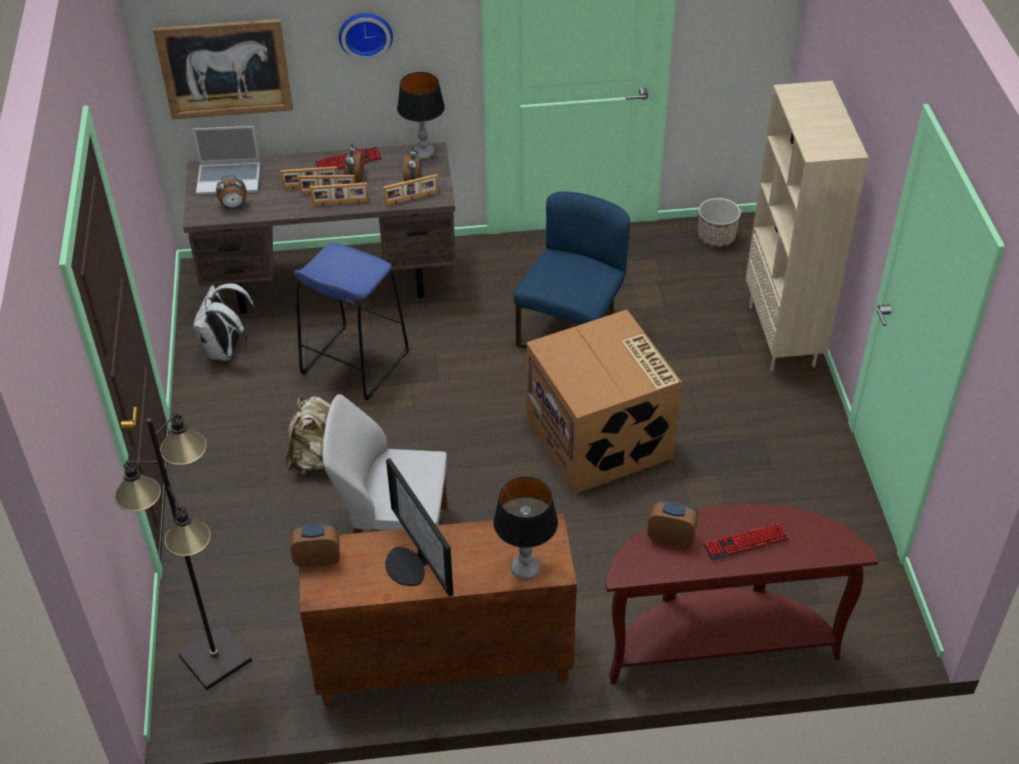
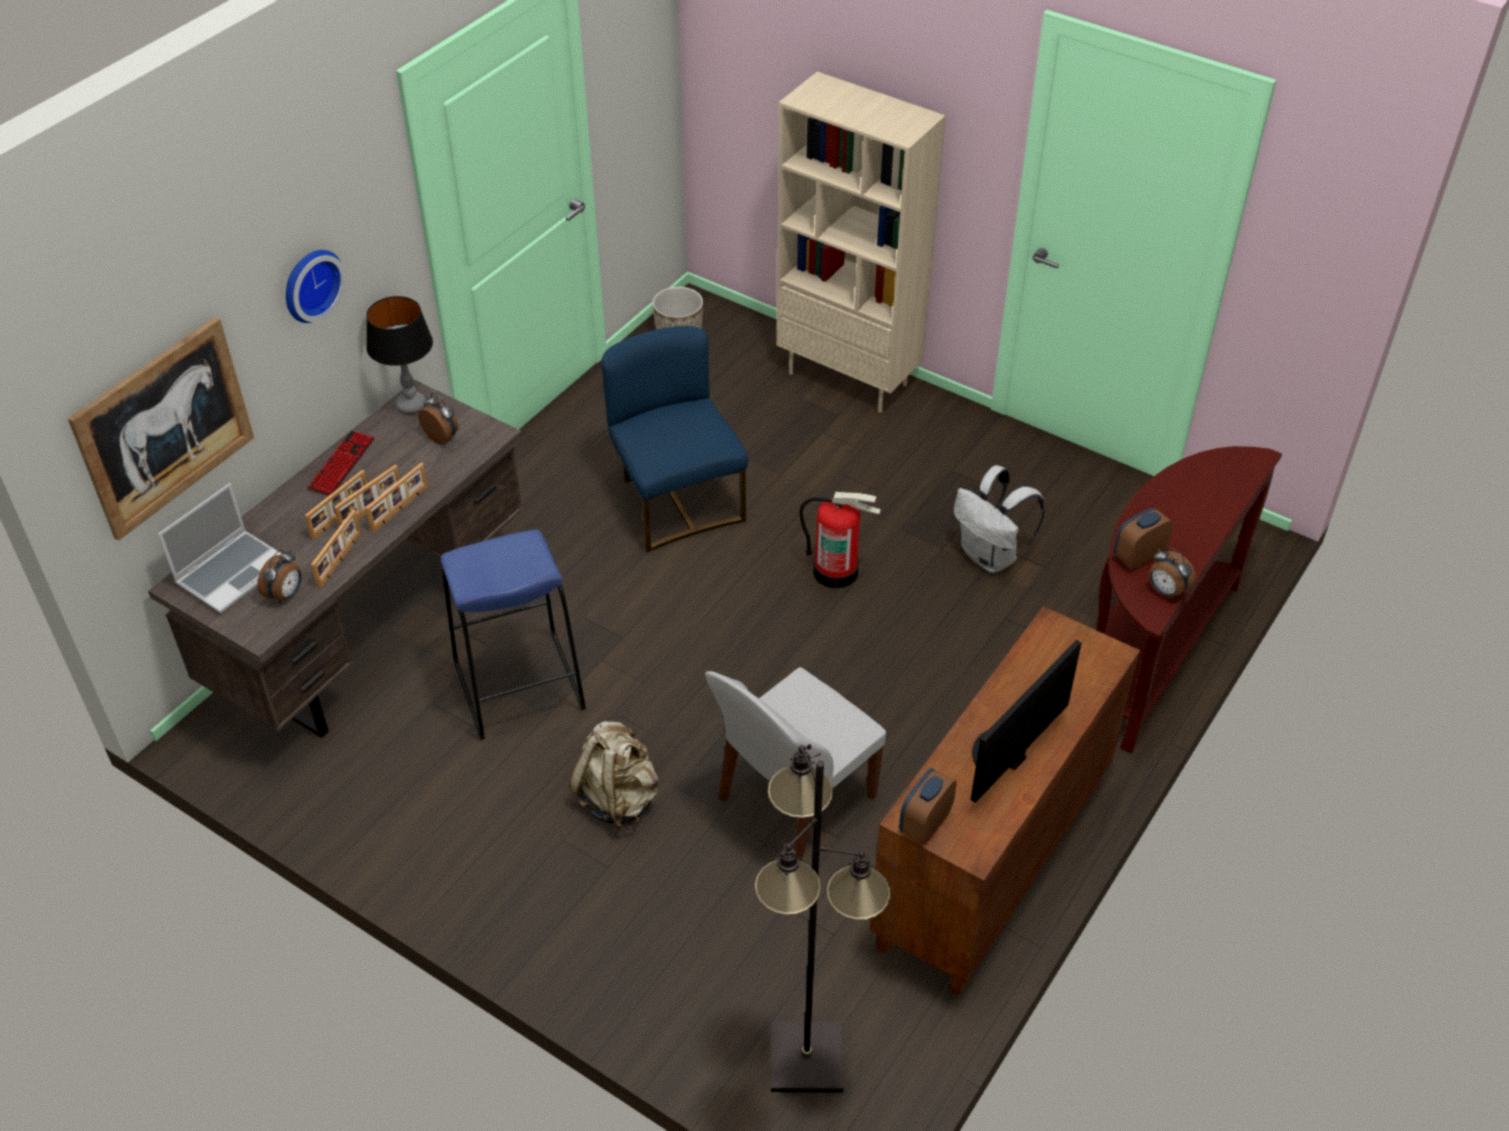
camera: 50 degrees left, 0 degrees up
(226, 351) = (364, 783): white backpack -> white backpack (991, 557)
(355, 178) = (375, 475): alarm clock -> alarm clock (1166, 591)
(411, 565) = (1003, 754): monitor -> monitor turned 120 degrees clockwise
(412, 199) = (469, 454): picture frame -> picture frame (340, 560)
(525, 568) = (1088, 673): table lamp -> none
(601, 439) = (836, 571): cardboard box -> fire extinguisher
(745, 543) = (1189, 515): keyboard -> none

